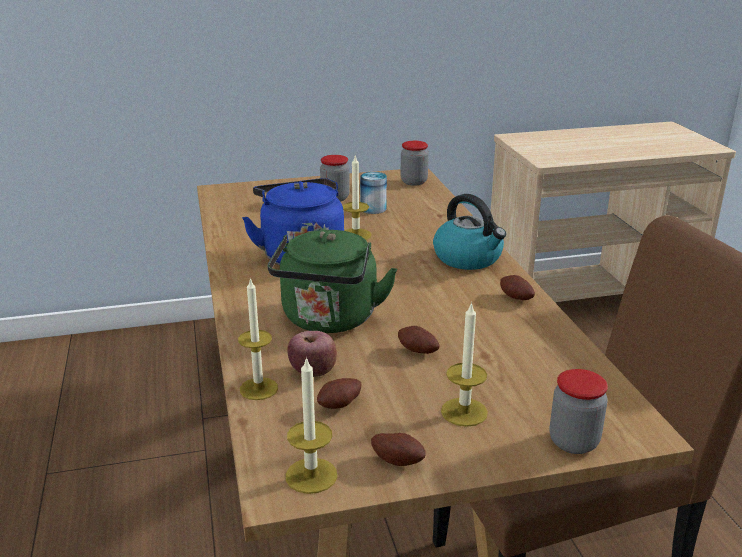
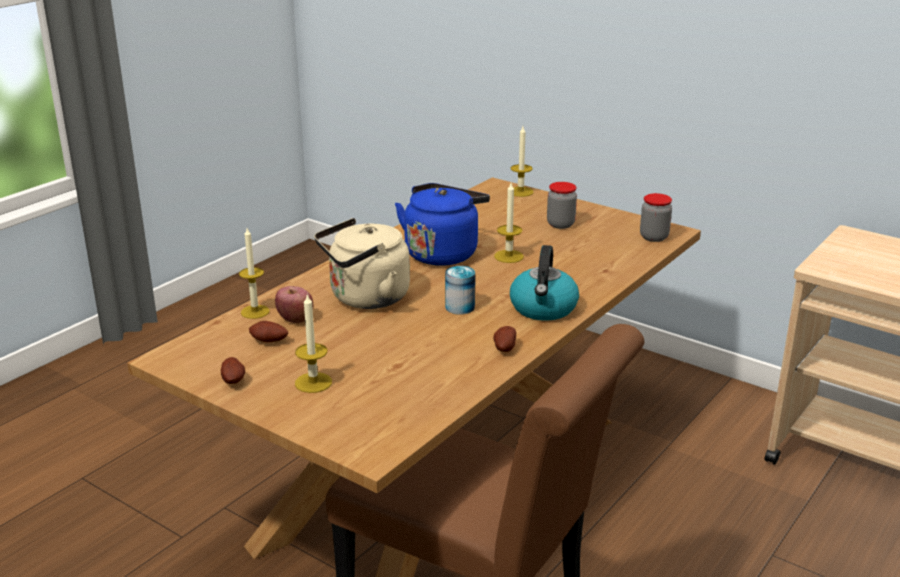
camera: 50 degrees right, 0 degrees up
(311, 475) = (189, 361): candle -> candle (520, 192)
(329, 320) = (365, 298): green kettle -> beige kettle
(373, 209) = (568, 244): can -> can (460, 307)
(417, 352) = (367, 341): potato -> none
(573, 442) = (326, 431): jar -> none

